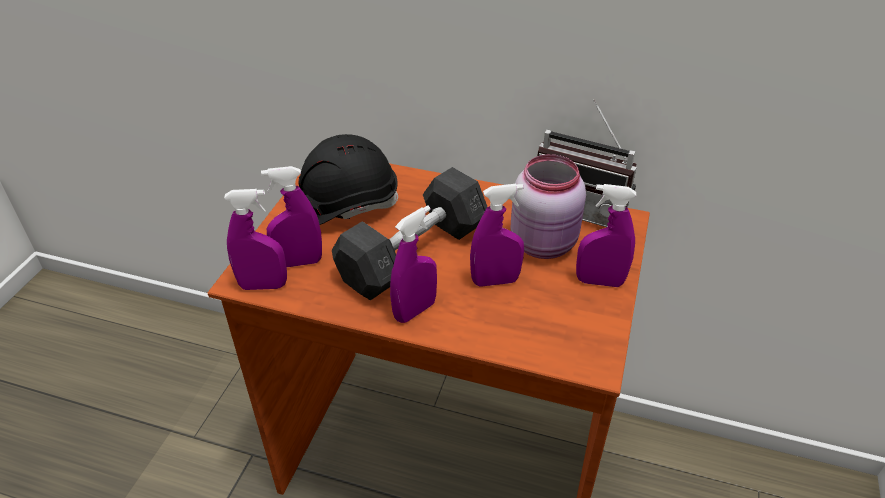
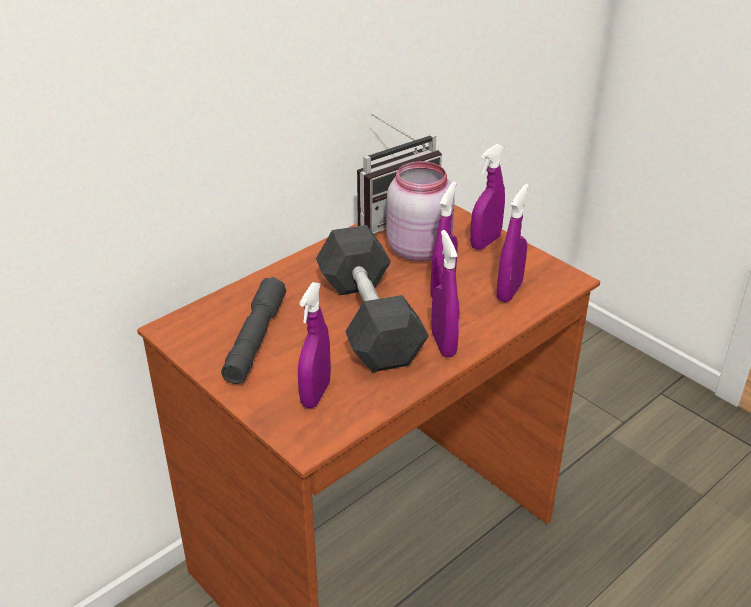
camera: 60 degrees left, 5 degrees down
(263, 285) = (329, 428): purple spray bottle -> purple spray bottle (509, 291)
(343, 205) = (255, 339): black hard hat -> grey flashlight

